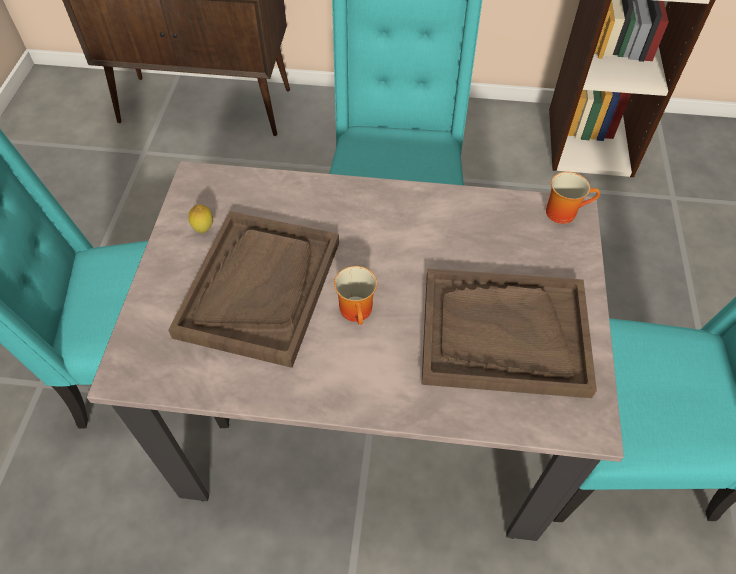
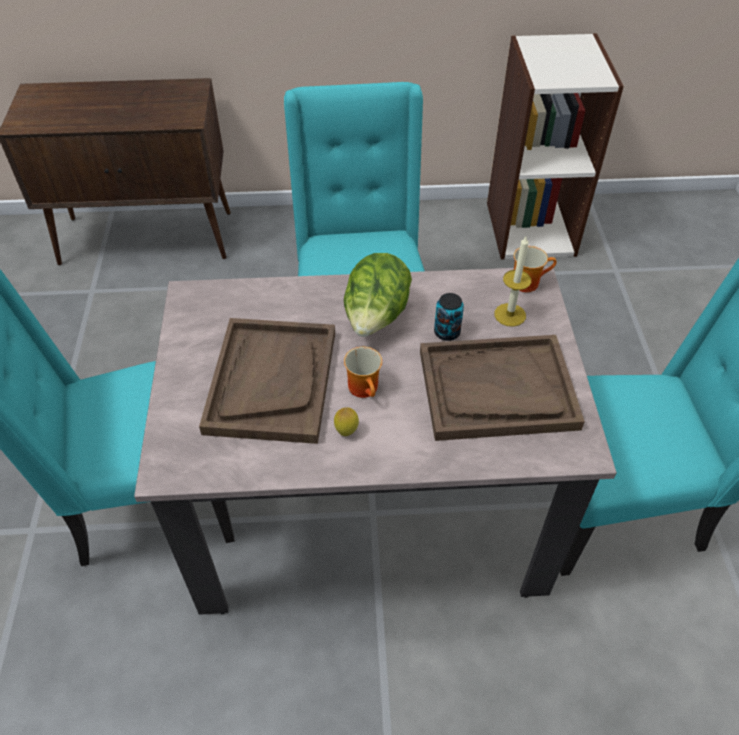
camera: 10 degrees left, 5 degrees down
(204, 229) = (207, 338): lemon -> lemon (346, 431)
(387, 231) = (376, 318): none -> lettuce
(461, 258) = (447, 332): none -> can
(536, 247) = (510, 315): none -> candle

